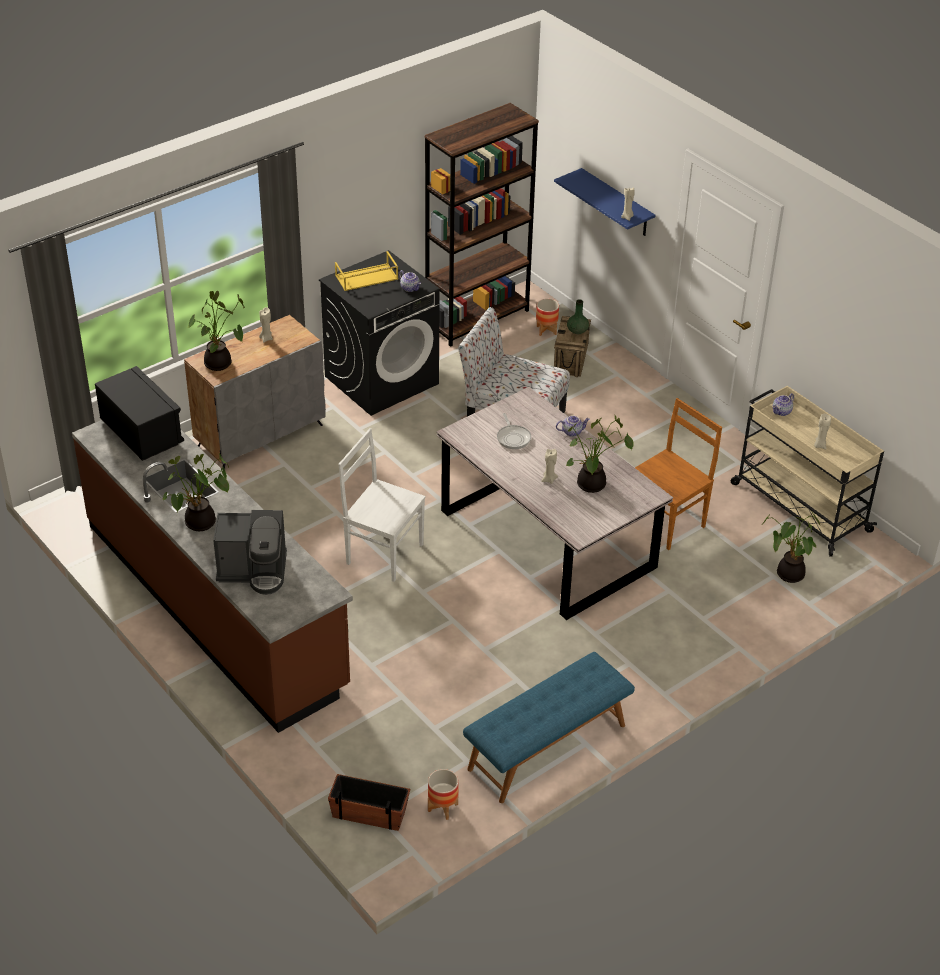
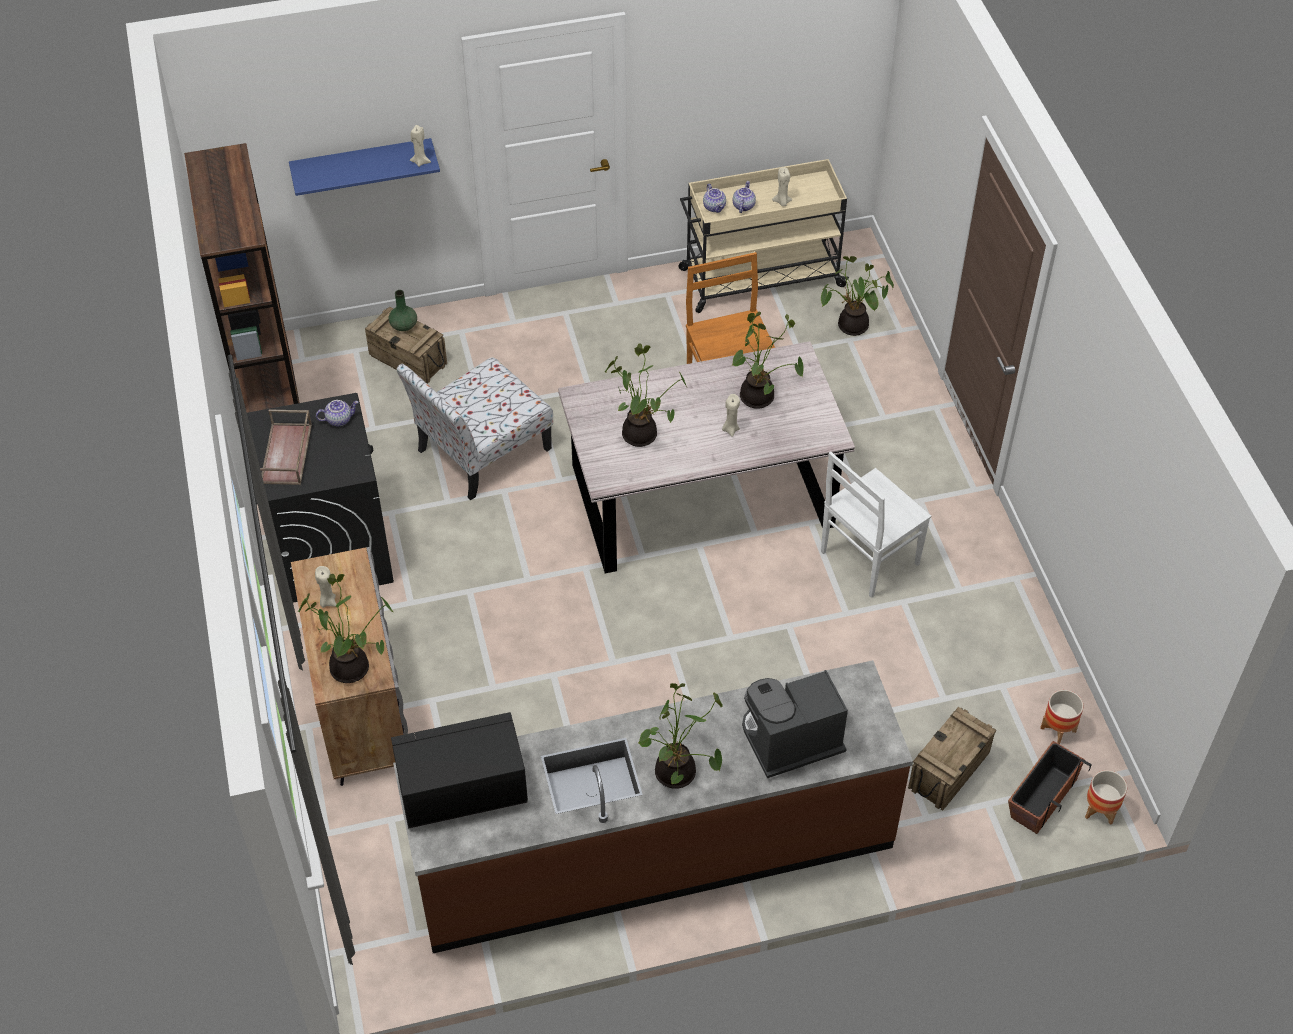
camera: 65 degrees left, 10 degrees up
(254, 571) = (790, 742): coffee machine -> coffee machine turned 135 degrees counterclockwise
(365, 749) = (949, 771): none -> crate
(366, 278) = (287, 454): yellow tray -> brown tray
(383, 553) = (648, 653): white chair -> white chair (867, 559)
(513, 437) = (642, 434): frying pan -> potted plant
(546, 330) = (340, 361): planter -> planter (1100, 810)
(547, 747) = (1009, 611): blue bench -> none
(572, 432) = (660, 380): teapot -> teapot (743, 206)

